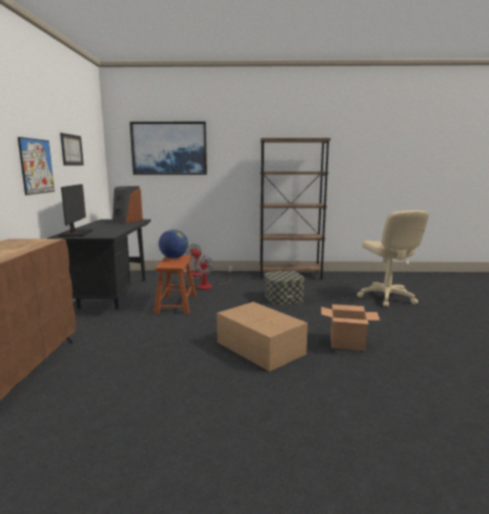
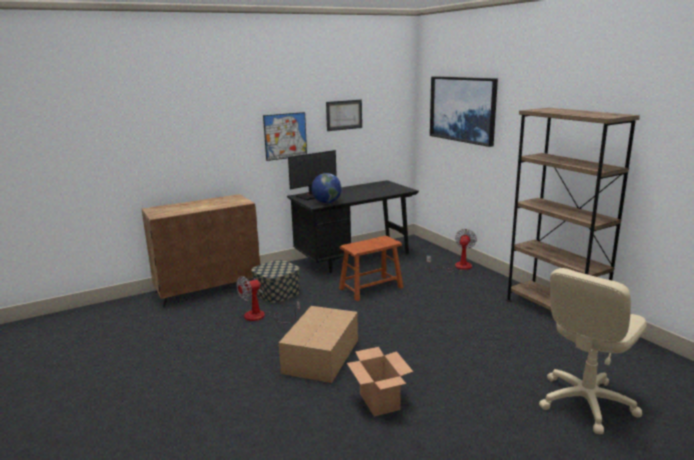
camera: 60 degrees right, 5 degrees up
(127, 221) = (389, 189): speaker -> none
(174, 258) = (379, 240): globe -> globe (327, 202)
(209, 286) = (439, 284): fan -> fan (261, 317)
(283, 298) = (465, 331): storage box -> storage box (277, 292)

